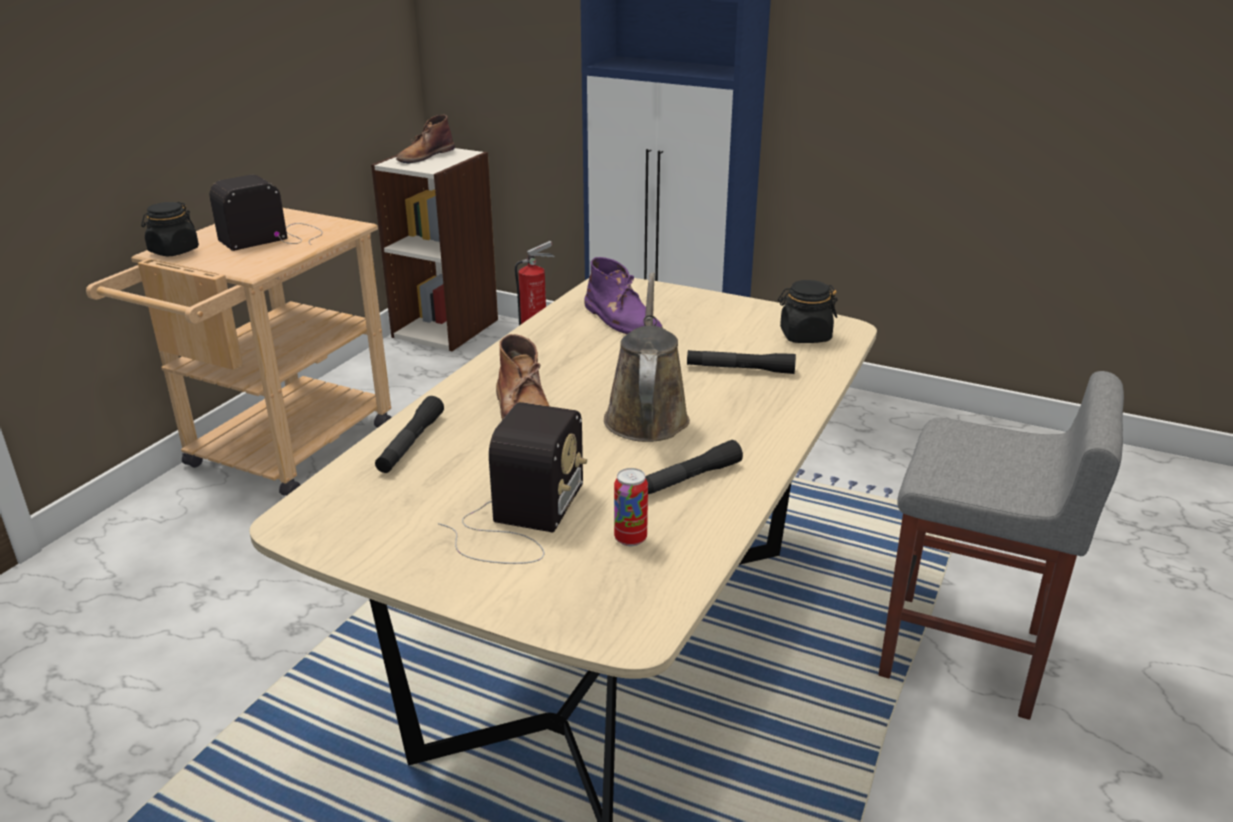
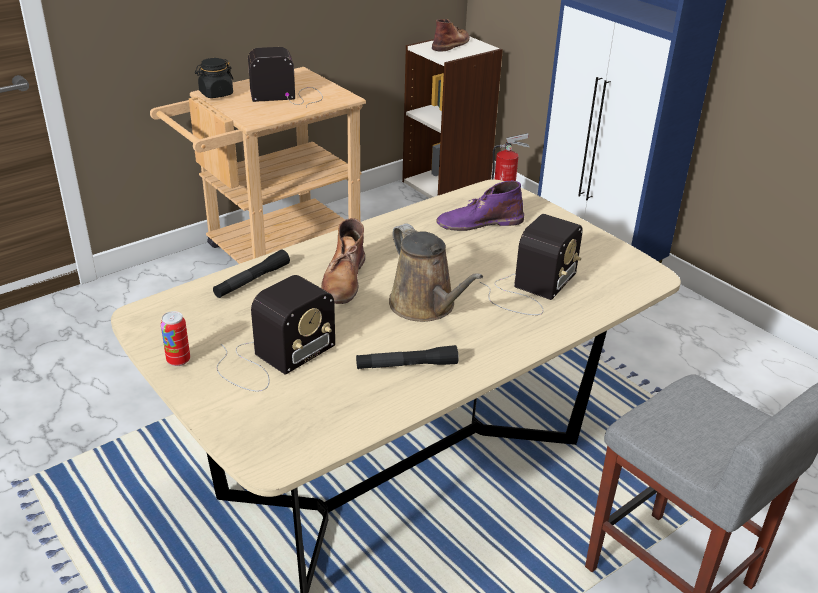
camera: 25 degrees right, 5 degrees up
(425, 155) = (451, 44): brown boot -> brown boot turned 150 degrees clockwise
(621, 319) = (479, 222): purple boot -> purple boot turned 90 degrees clockwise
(630, 539) = (330, 396): can -> can (178, 360)
(646, 415) = (426, 306): brown watering can -> brown watering can turned 120 degrees clockwise
(740, 369) = (531, 289): black flashlight -> radio
(804, 336) = (611, 274): black jar -> none

